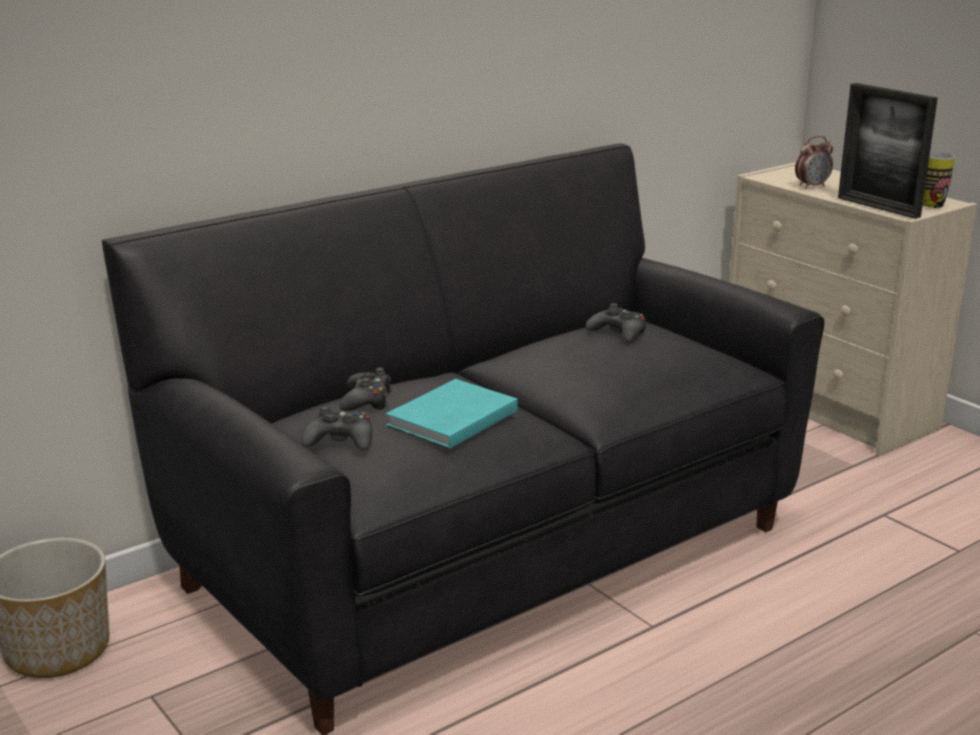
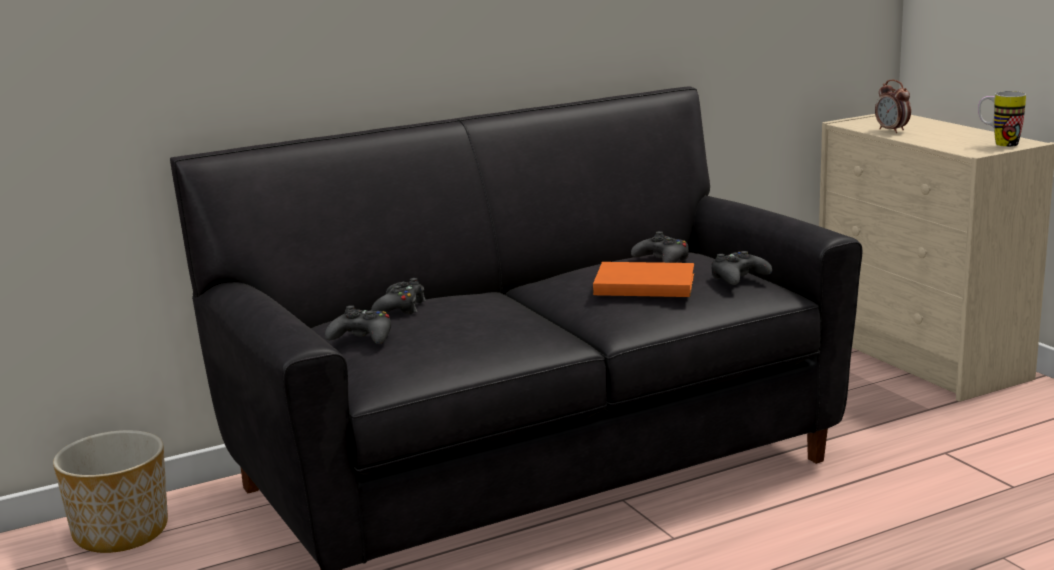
camera: 10 degrees right, 5 degrees down
(449, 419) = (468, 322): turquoise book -> none
(610, 365) = (642, 284): none -> orange book
(704, 354) = (738, 277): none -> black game controller
(812, 186) = (892, 130): alarm clock -> alarm clock turned 75 degrees clockwise
(878, 207) = (948, 146): picture frame -> none

